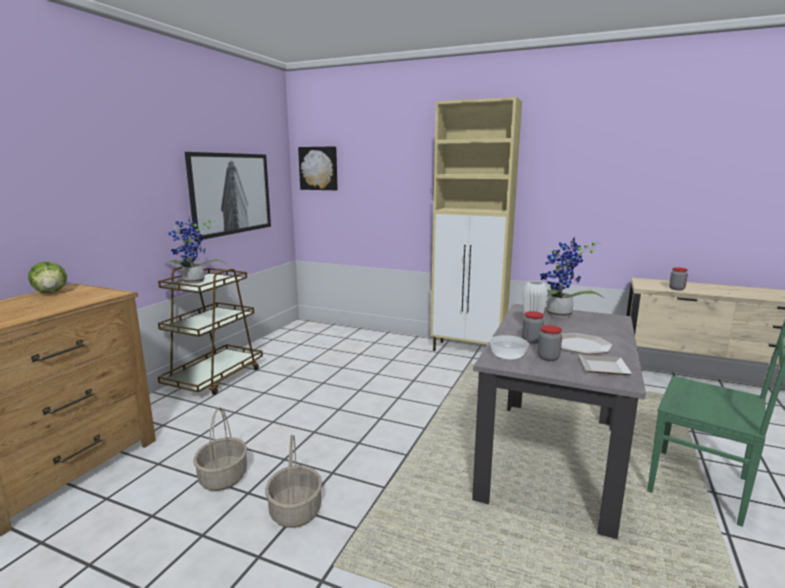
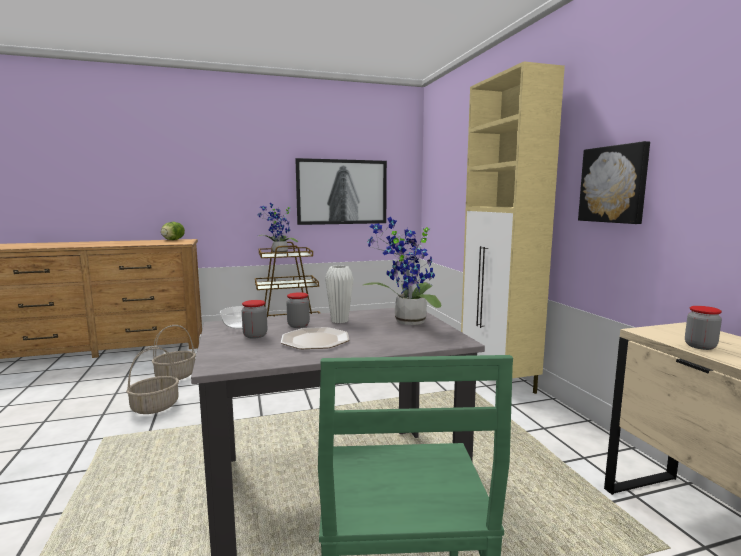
camera: 50 degrees right, 5 degrees down
(319, 168) = (434, 172): picture -> picture (614, 184)
(605, 367) = (254, 355): plate -> none

